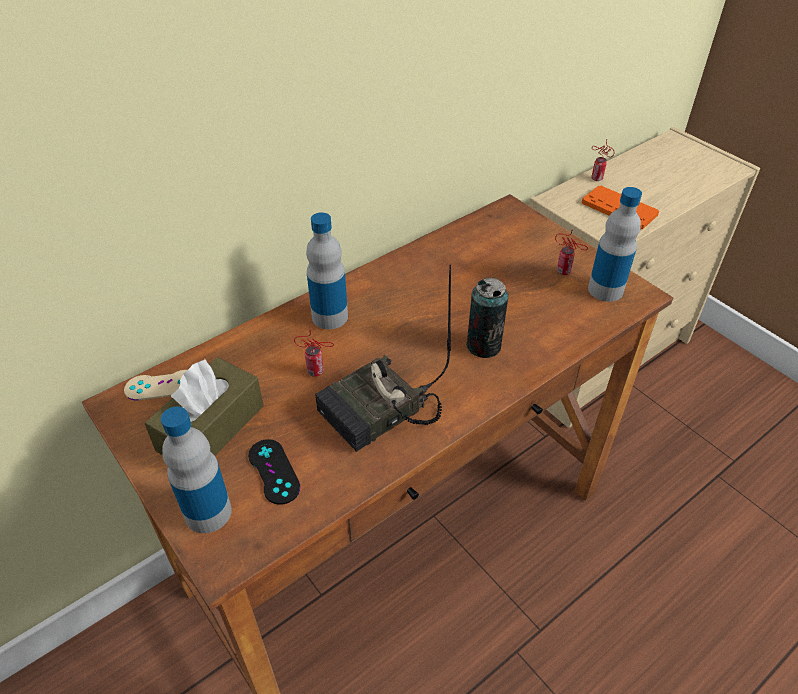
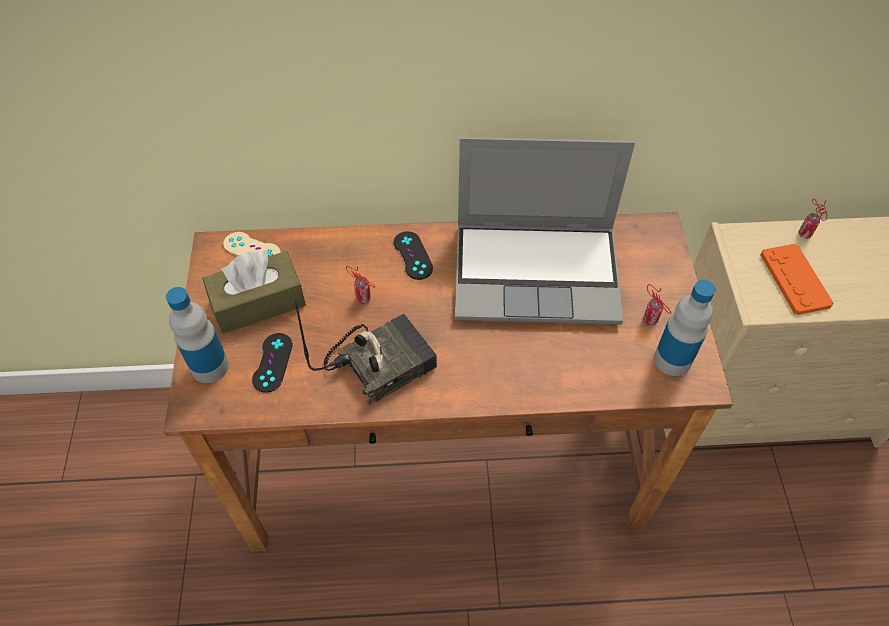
camera: 35 degrees right, 10 degrees up
(330, 316) = (413, 255): bottle -> black game controller
(379, 414) = (380, 362): radio -> radio turned 150 degrees clockwise
(448, 279) = (538, 272): none -> laptop
(483, 346) = (511, 351): can -> none

